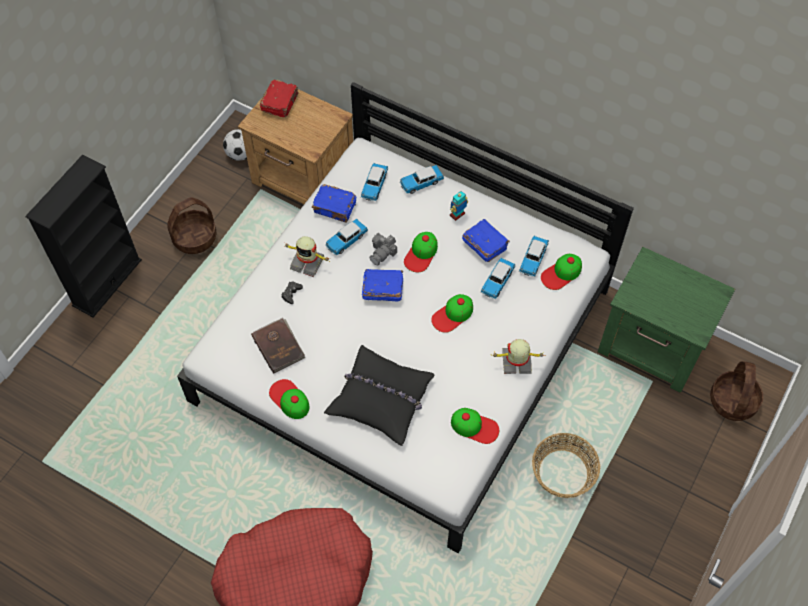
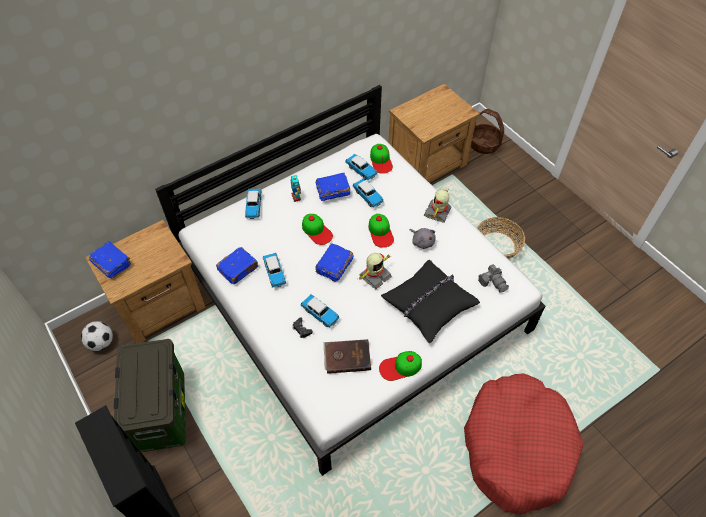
camera: 65 degrees left, 5 degrees down
(195, 237) = (161, 410): basket -> storage box
(280, 103) = (112, 263): red book -> blue book
(307, 262) = (278, 307): toy robot -> toy robot (374, 276)
(374, 185) = (235, 236): toy car -> toy car (320, 314)
(383, 252) = (301, 254): camera -> camera (493, 282)
(463, 361) = (422, 241): none -> grey plush toy
(474, 426) = (478, 255): cap -> none
(653, 346) = (428, 163): green nightstand -> brown nightstand

